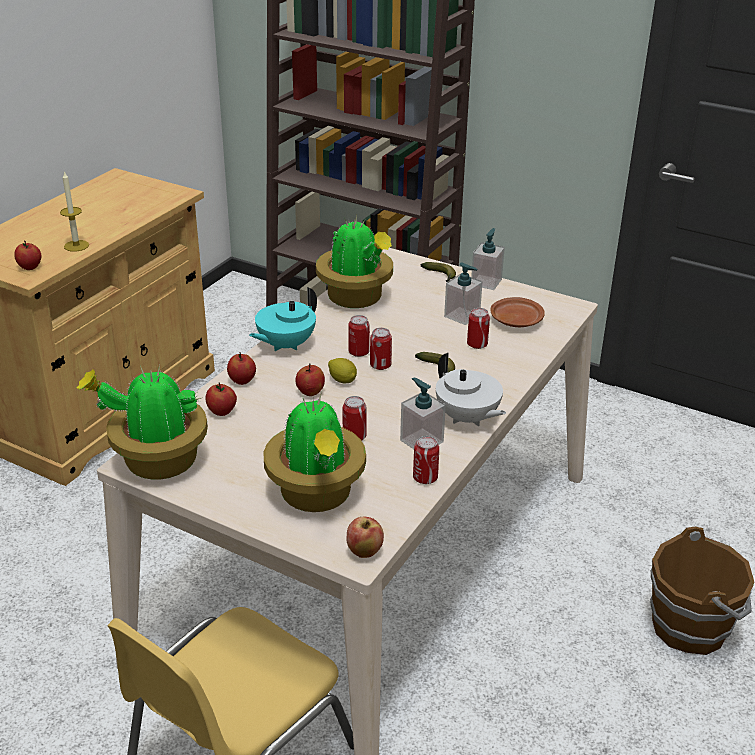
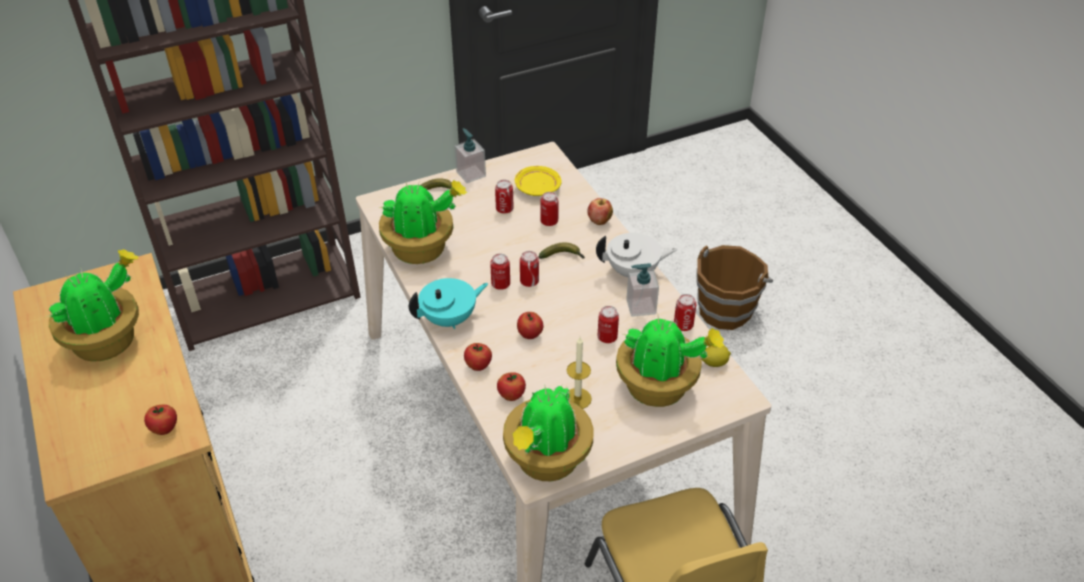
camera: 55 degrees left, 10 degrees up
(76, 246) = (158, 379): candle -> candle (577, 398)
(98, 214) = (108, 341): none -> potted plant
(285, 345) = (450, 319): turquoise teapot -> turquoise teapot turned 105 degrees counterclockwise
(342, 380) = (530, 310): lemon -> lemon (714, 363)
(364, 552) = (738, 392): apple -> apple (599, 221)
(462, 316) = (504, 209): soap dispenser -> can
(516, 320) = (537, 187): brown plate -> yellow plate

